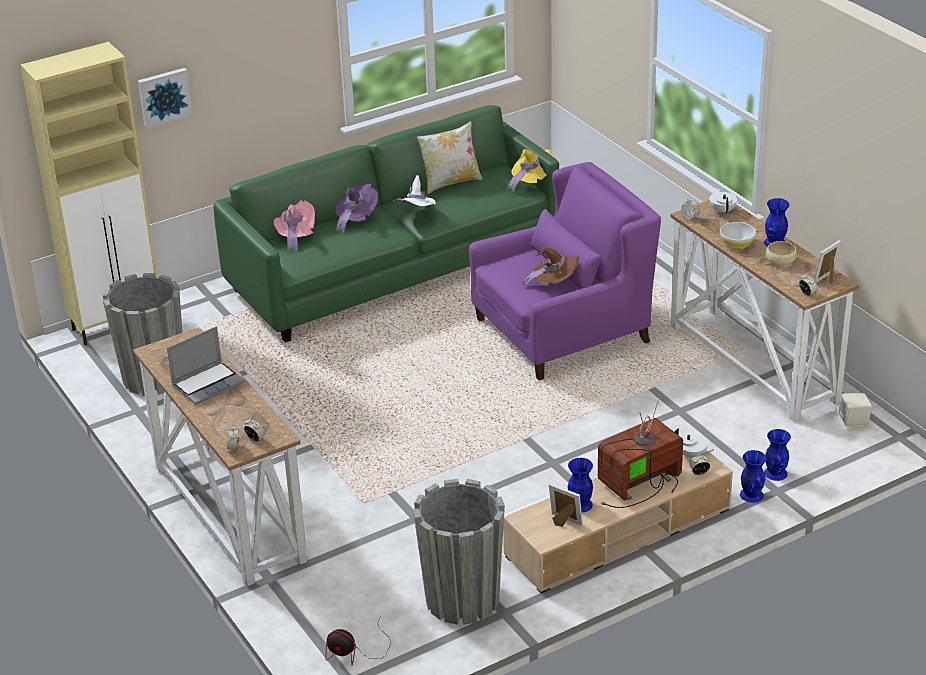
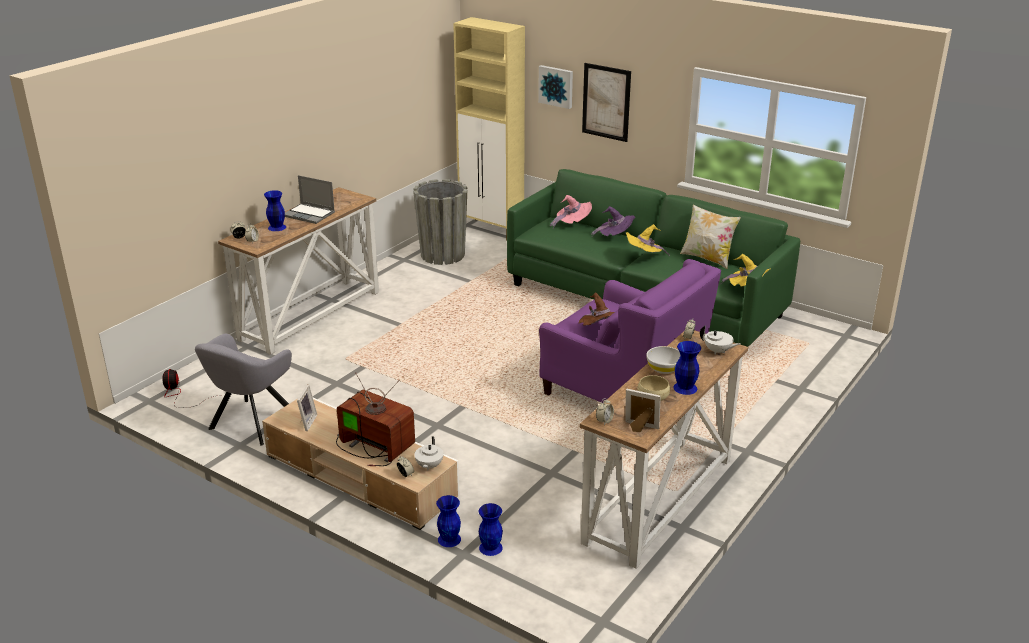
camera: 65 degrees right, 5 degrees down
(235, 84) = (606, 102): none -> picture
(417, 215) = (644, 256): white hat -> yellow hat
(462, 599) = (250, 424): grey planter -> grey armchair
(580, 504) = (332, 425): blue vase -> blue vase (276, 227)
(722, 211) = (717, 351): white teapot -> white teapot turned 60 degrees clockwise
(853, 423) = (605, 584): beige speaker -> none

